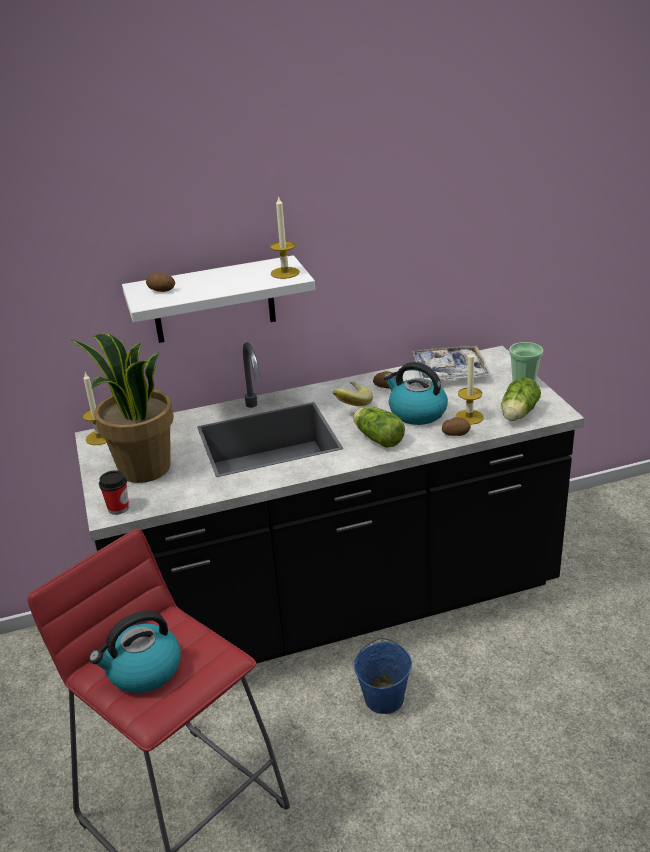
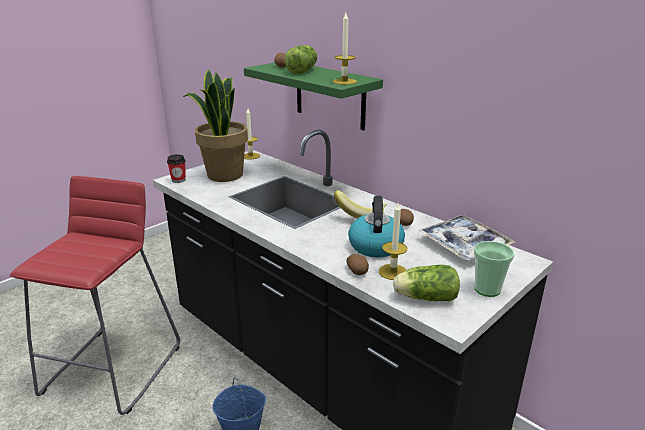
camera: 60 degrees right, 5 degrees down
(143, 671) = (70, 249): kettle -> none
(213, 300) = (330, 95): white shelf -> green shelf
(377, 438) = (320, 238): lettuce -> lettuce (303, 71)

